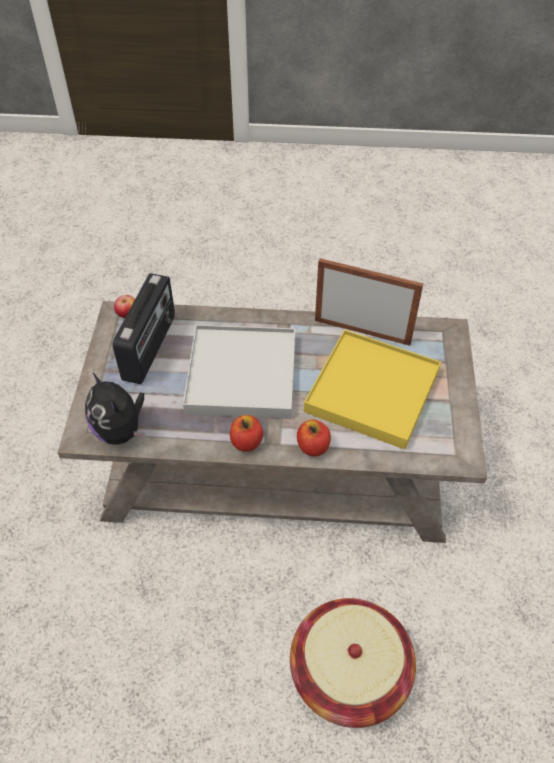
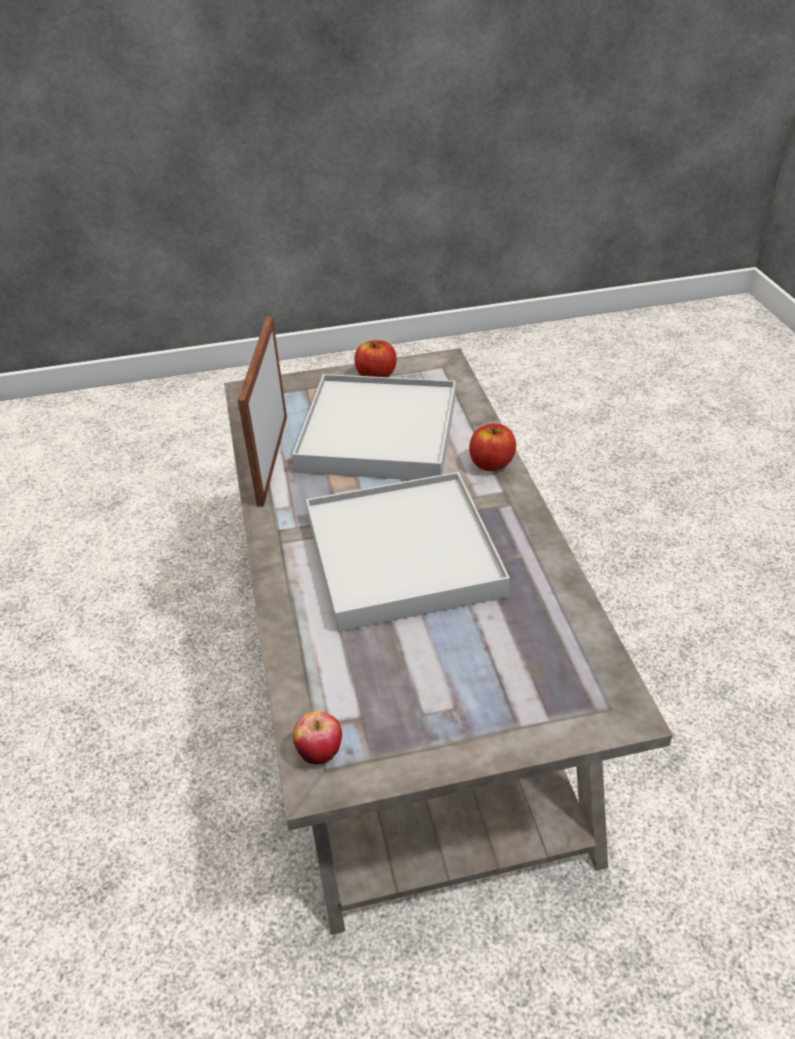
camera: 105 degrees left, 10 degrees down
(121, 431) = (581, 662): plush toy -> none
(150, 347) = (389, 686): radio -> none
(247, 442) = (518, 520): apple -> apple (376, 375)
(349, 672) = (637, 541): basket -> none
(372, 391) = (378, 434): yellow tray -> white tray

